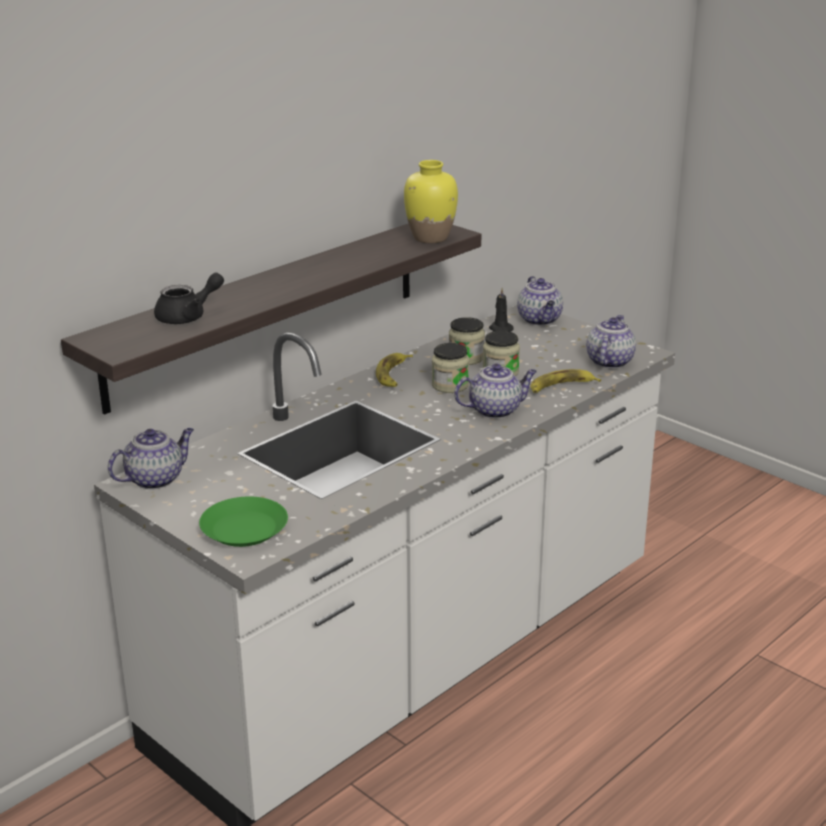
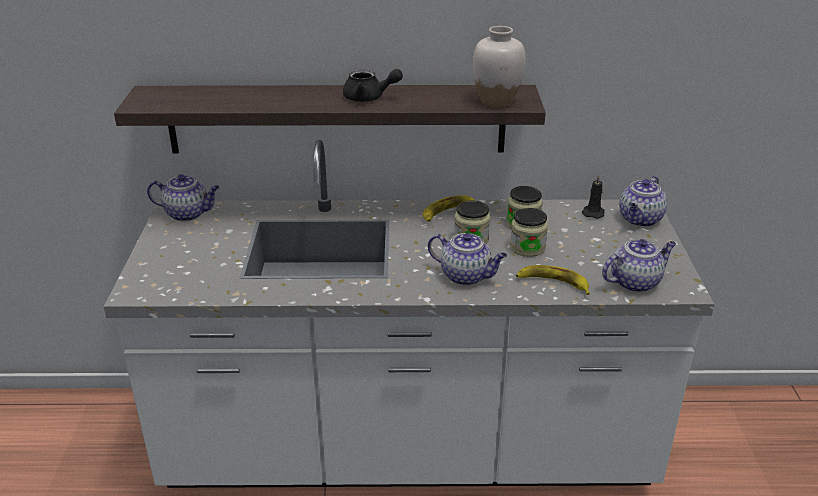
camera: 45 degrees right, 5 degrees up
(188, 316) = (220, 98): black teapot -> black teapot (369, 98)
(243, 529) = (165, 273): green plate -> none
(431, 238) = (496, 101): yellow vase -> white vase

